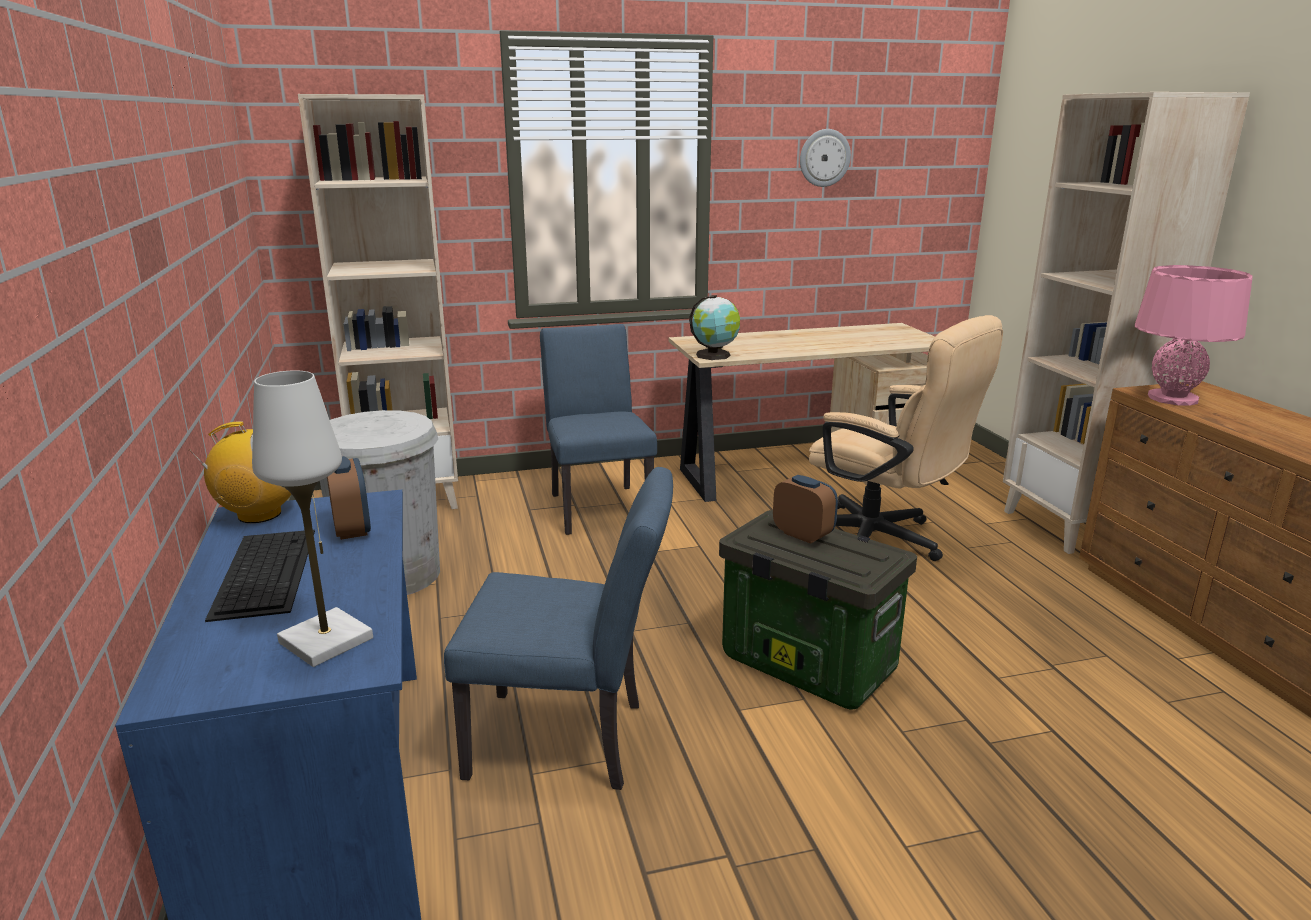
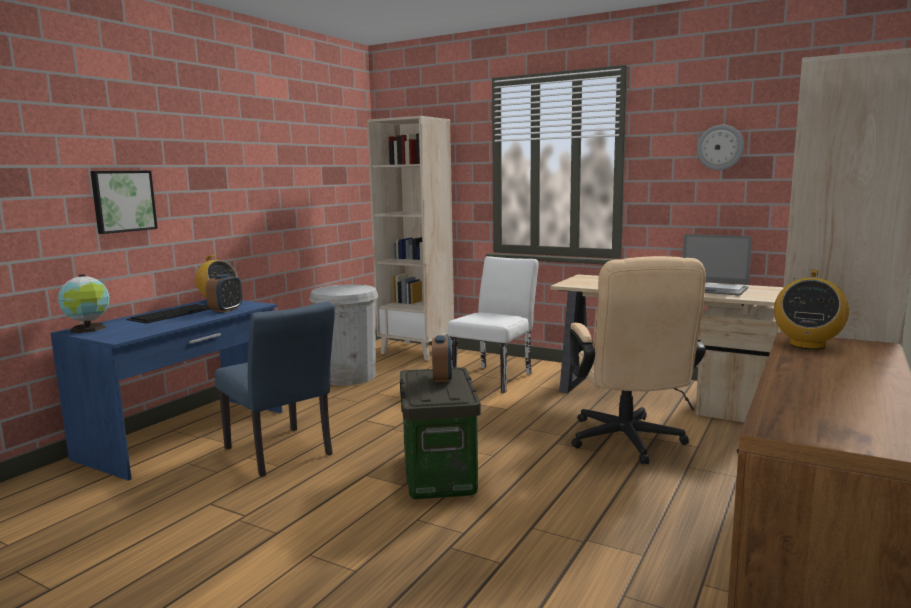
camera: 45 degrees right, 10 degrees down
(97, 340) = (123, 201): none -> picture
(326, 640) = (132, 331): white table lamp -> none
(598, 505) = (496, 377): blue chair -> white chair
(715, 355) = (572, 284): globe -> globe (88, 329)
(860, 338) = (709, 290): none -> laptop
(1172, 398) = (807, 345): pink table lamp -> radio

